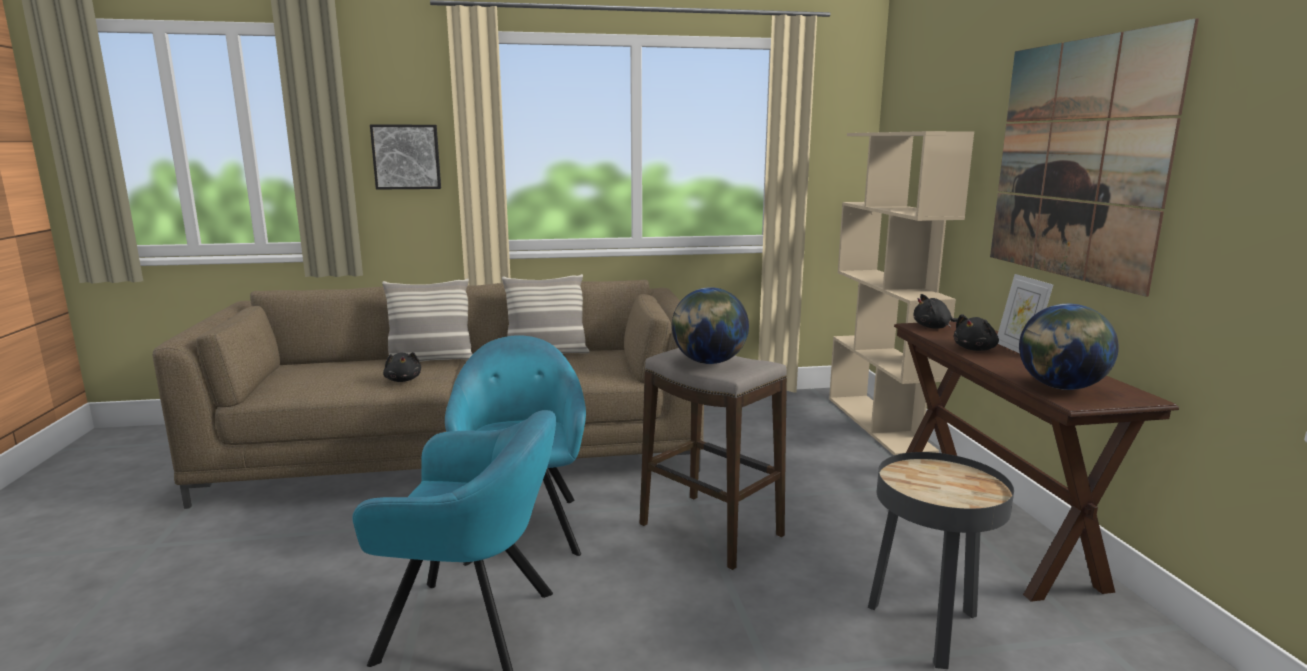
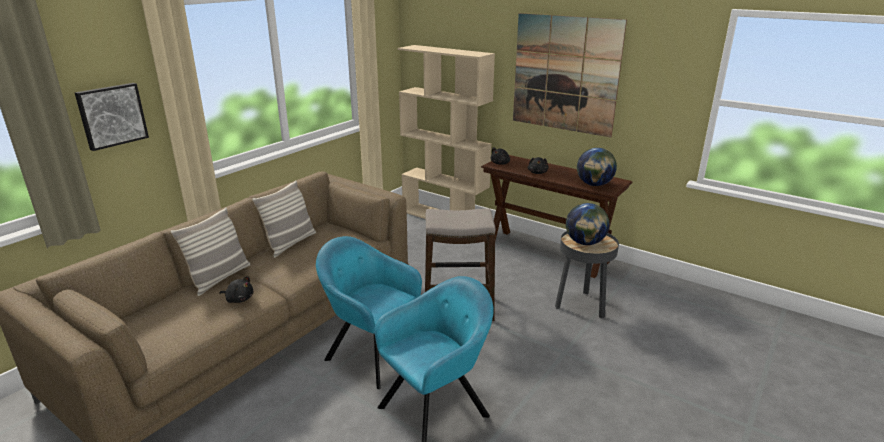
camera: 45 degrees left, 10 degrees up
(709, 362) = (459, 219): globe -> globe (585, 243)
(1018, 350) = (550, 168): picture frame -> none

